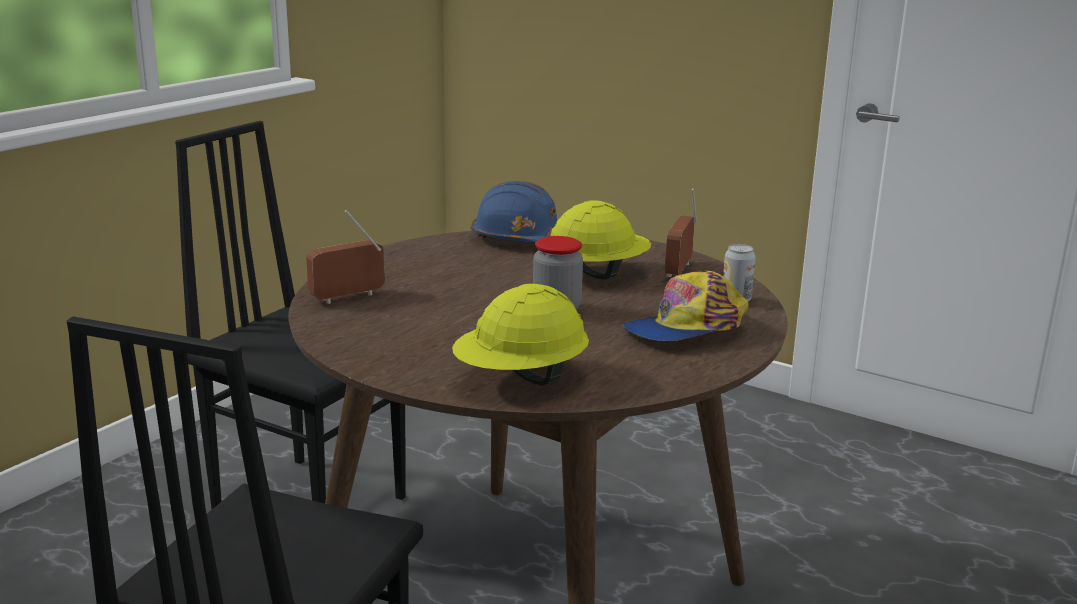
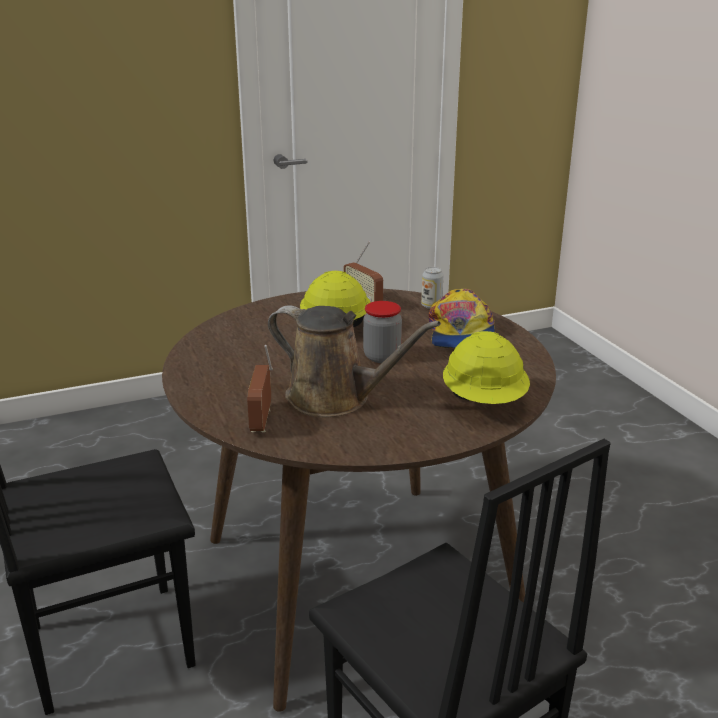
camera: 55 degrees left, 5 degrees up
(430, 312) = (335, 398): none -> brown watering can
(520, 240) = (233, 327): blue hard hat -> none

